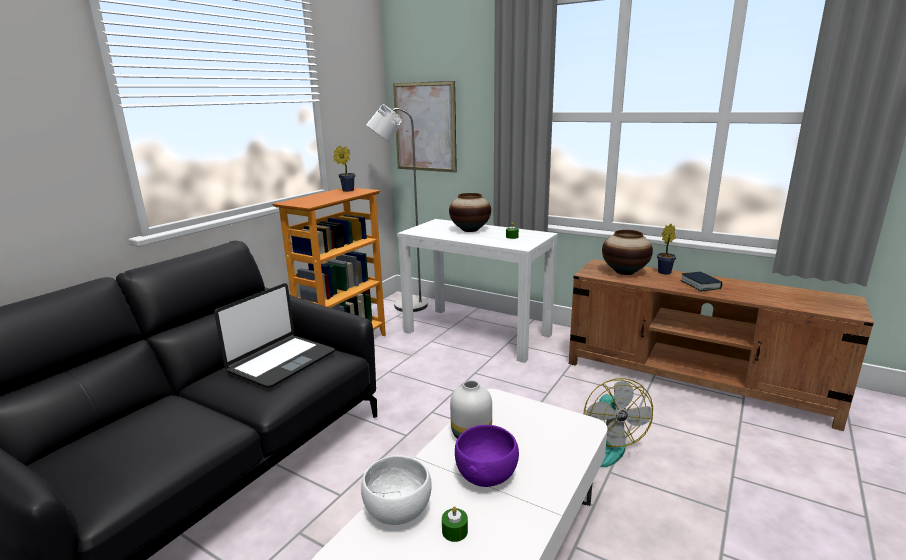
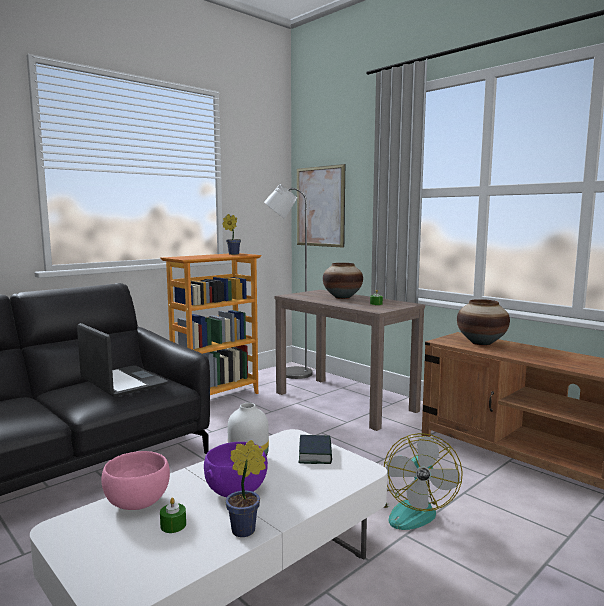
camera: 15 degrees right, 10 degrees down
(281, 361) = (122, 382): laptop -> laptop turned 90 degrees counterclockwise
(397, 512) = (137, 503): white bowl -> pink bowl
(477, 333) = (345, 401): white console table -> brown console table
(665, 272) = (526, 346): potted plant -> potted plant (246, 530)
(700, 285) = (555, 358): book -> book (315, 454)

